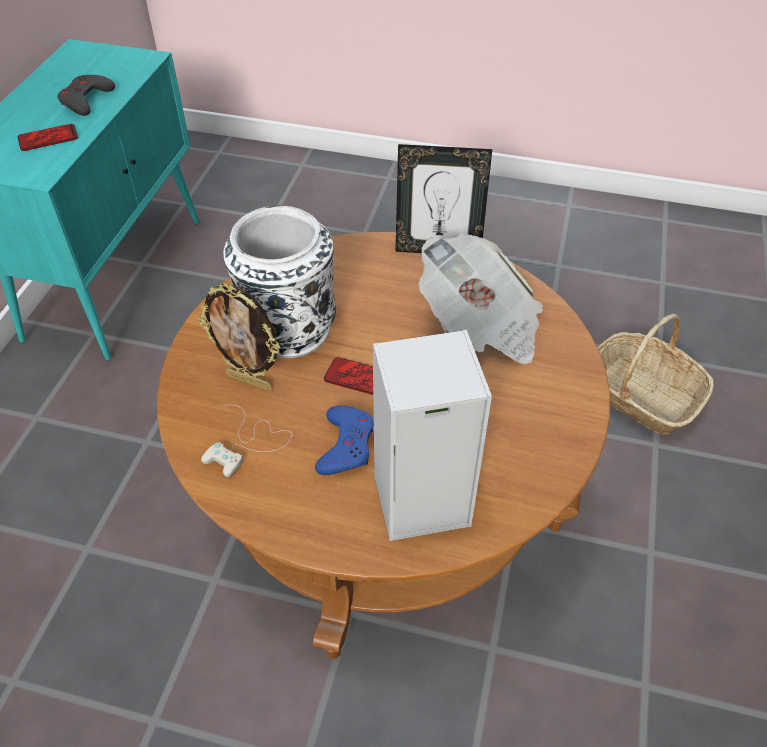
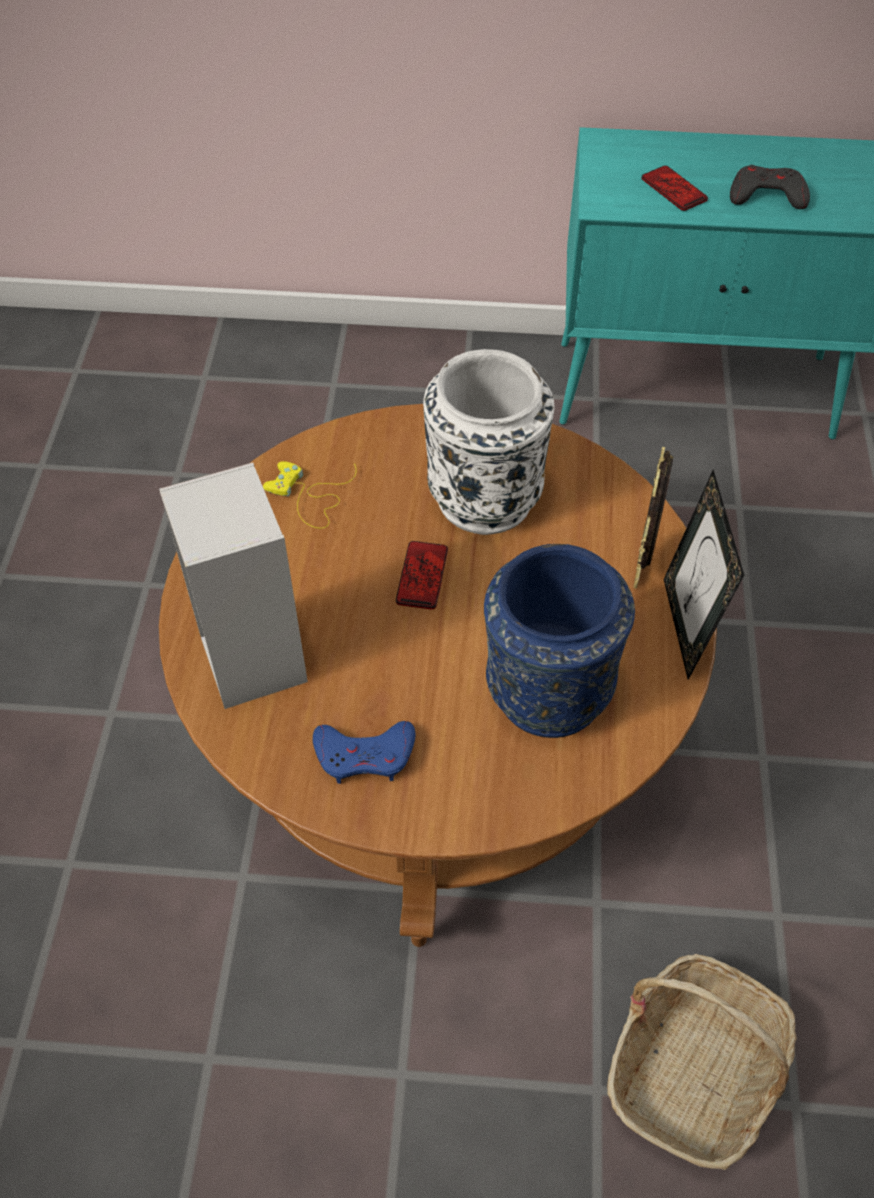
camera: 80 degrees right, 5 degrees up
(248, 444) = (310, 496): white game controller -> yellow game controller
(250, 381) = (397, 479): picture frame -> picture frame (641, 567)
(346, 445) = (320, 579): blue game controller -> blue game controller (365, 755)
(480, 324) = (546, 692): newspaper -> blue vase

